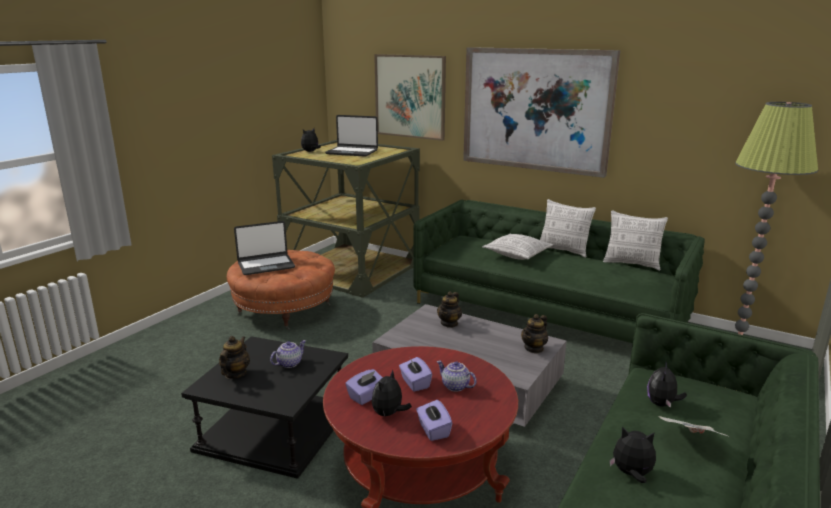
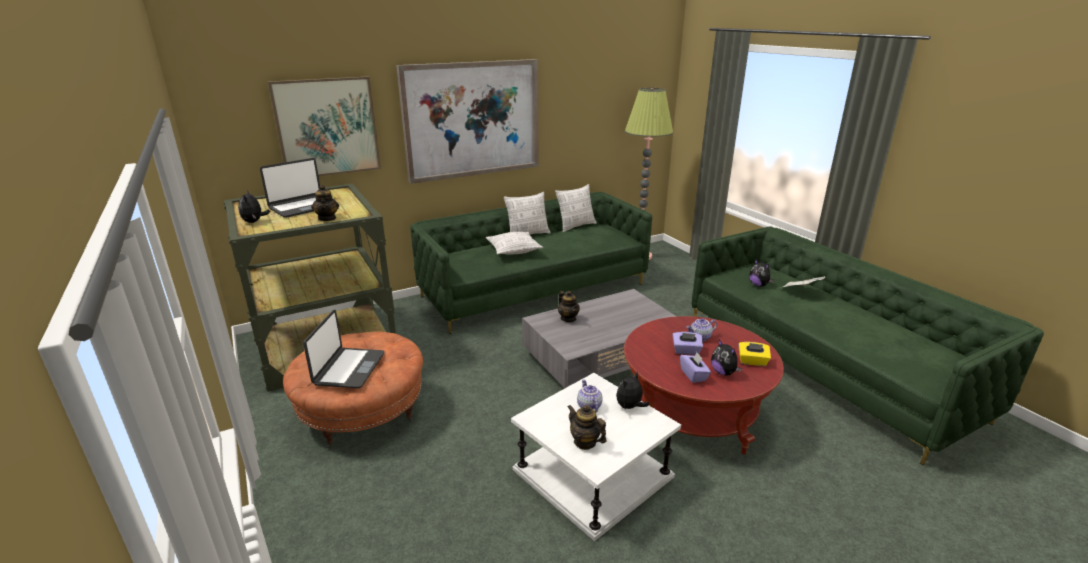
camera: 60 degrees left, 5 degrees up
(274, 428) = (592, 473): black side table -> white side table
(433, 430) = (752, 361): purple tissue box -> yellow tissue box
(534, 348) = (636, 302): teapot -> teapot (327, 218)
(631, 474) = (824, 317): plush toy -> plush toy (630, 407)

